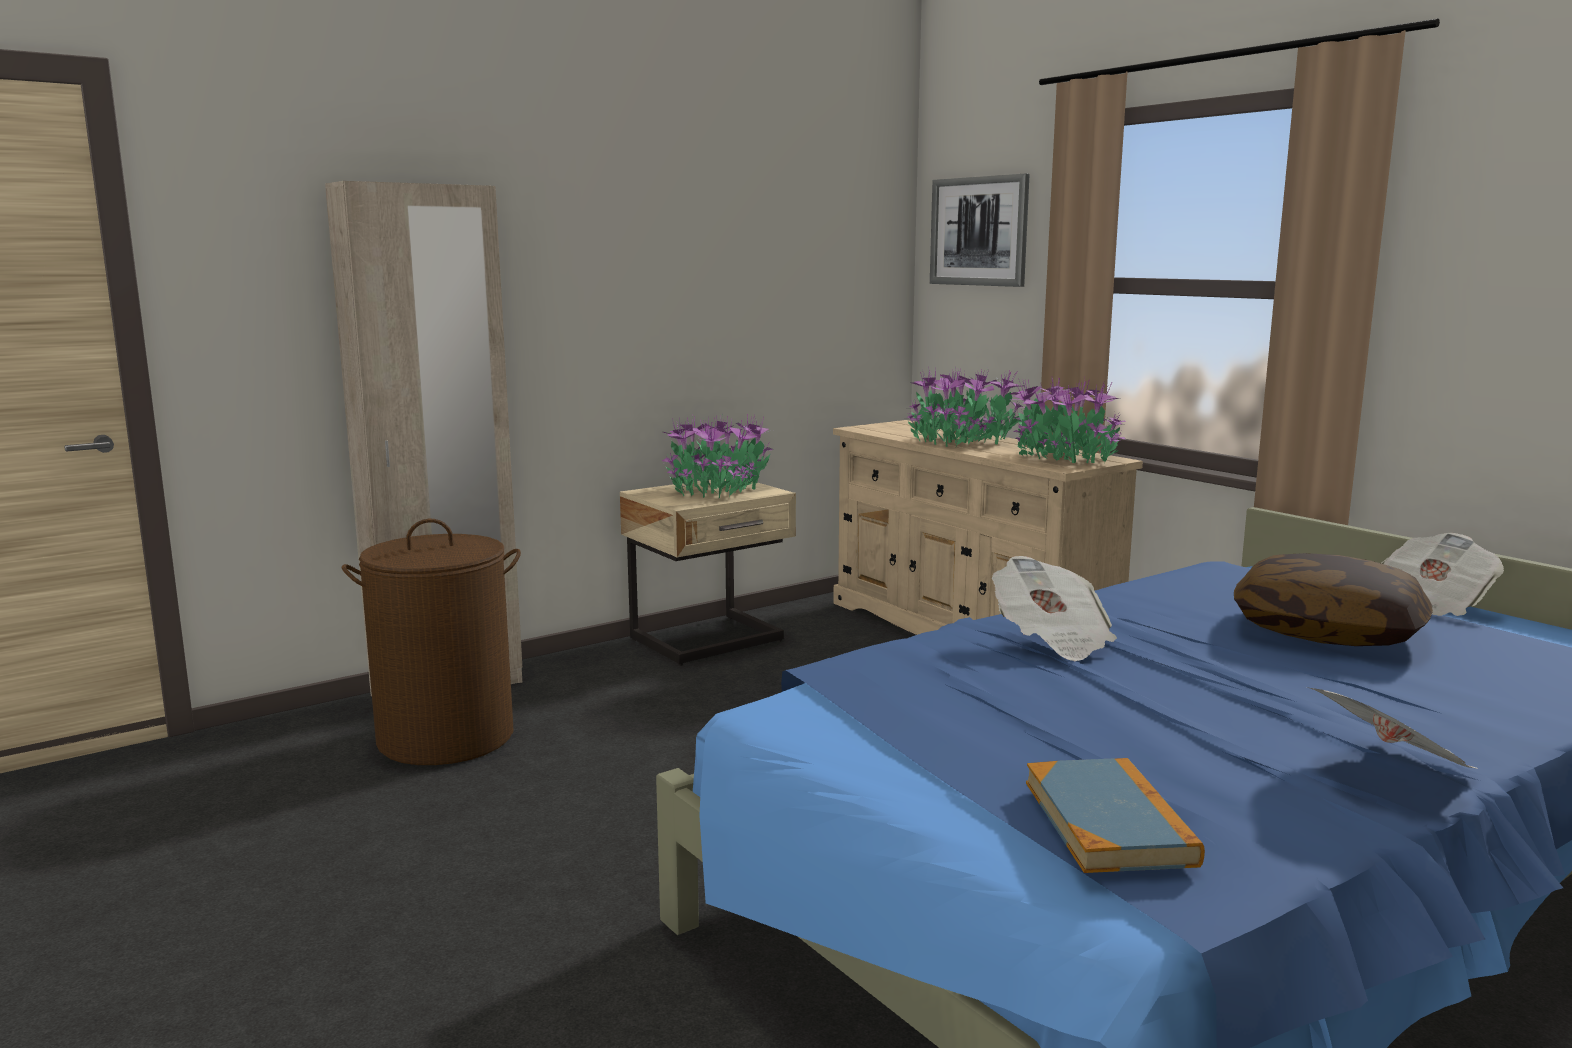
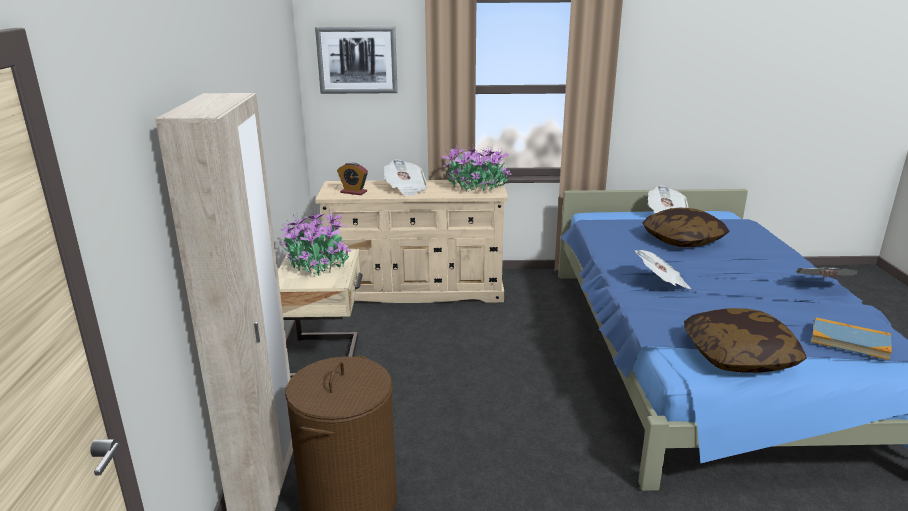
camera: 55 degrees left, 10 degrees up
(867, 739) = (739, 356): none -> pillow
(894, 431) = (353, 192): none -> alarm clock
(962, 441) = (406, 189): potted plant -> newspaper

